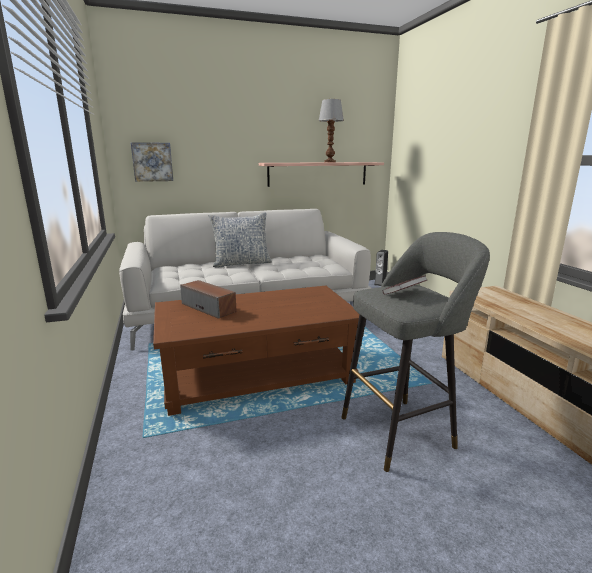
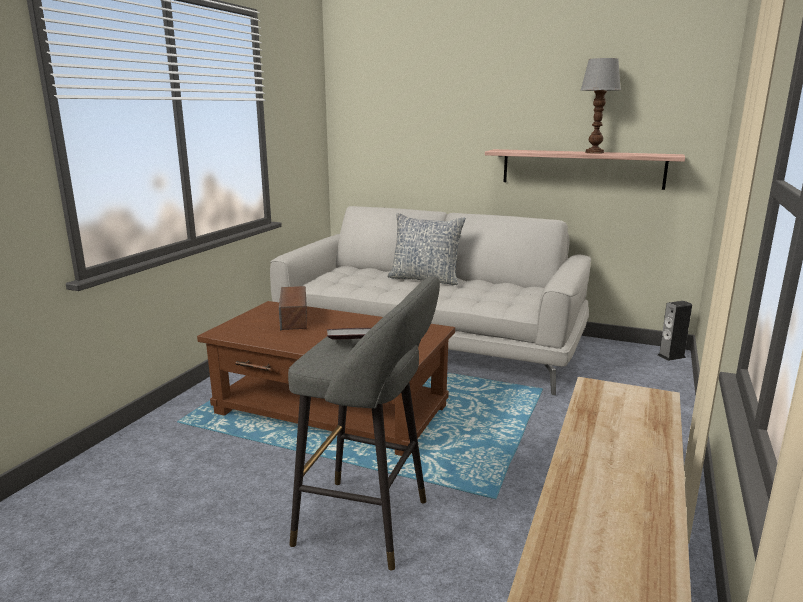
camera: 40 degrees right, 0 degrees up
(152, 162) = (369, 144): picture -> none

